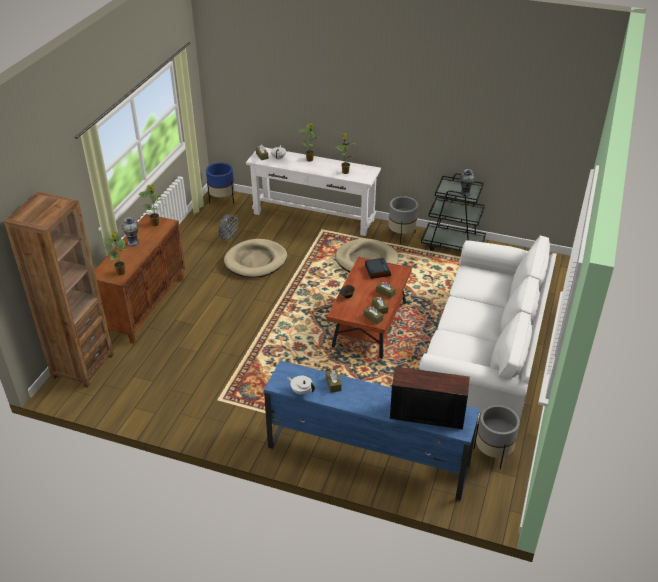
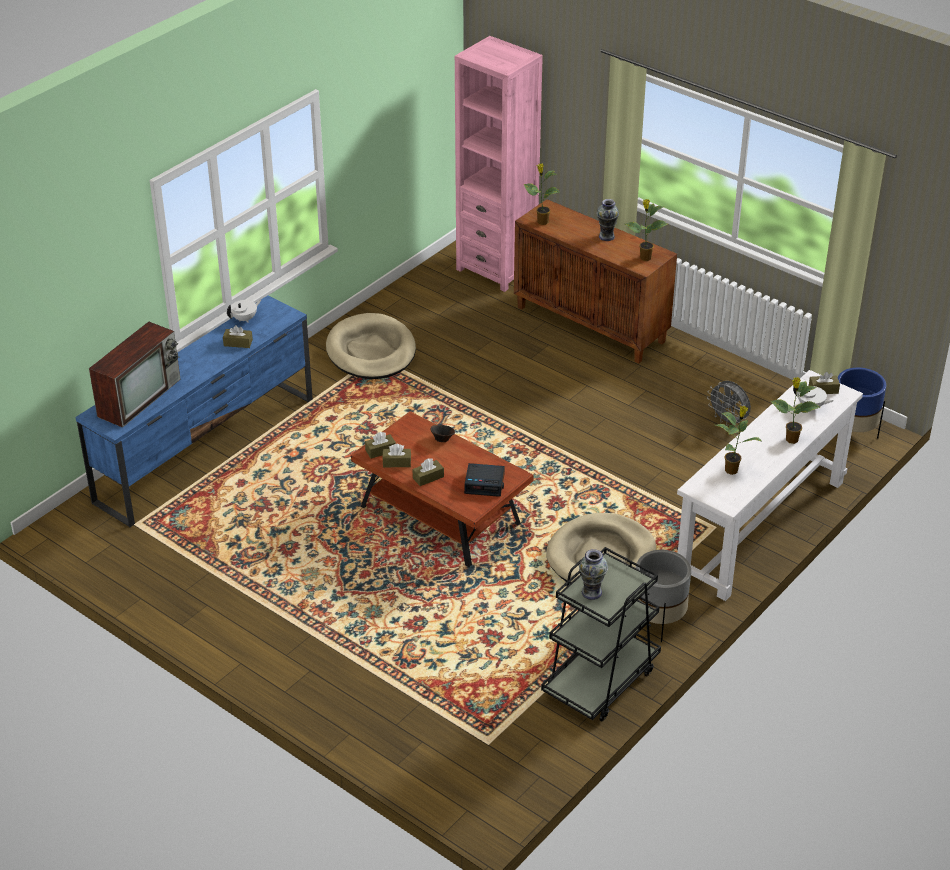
camera: 110 degrees right, 0 degrees up
(82, 366) = (496, 269): brown bookcase -> pink bookcase
(256, 261) = (653, 437): beige dog bed -> beige dog bed (371, 351)
(484, 351) = (311, 617): white sofa -> none
(493, 453) = (133, 555): grey planter -> none

